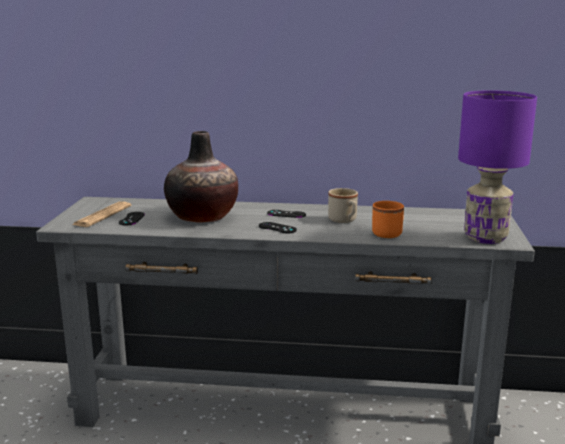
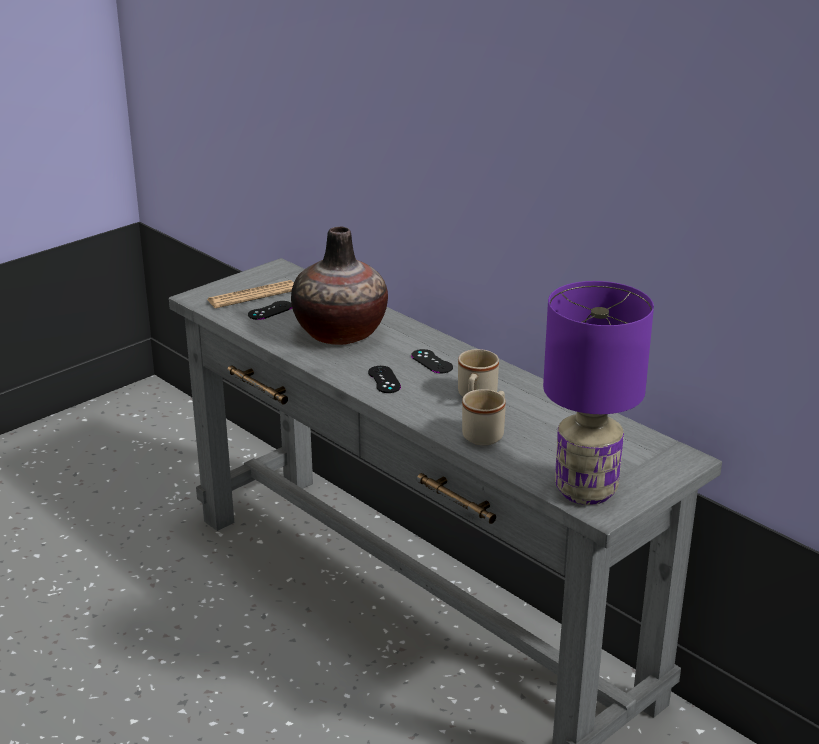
camera: 40 degrees right, 10 degrees up
(385, 232) = (486, 433): orange mug -> beige mug

